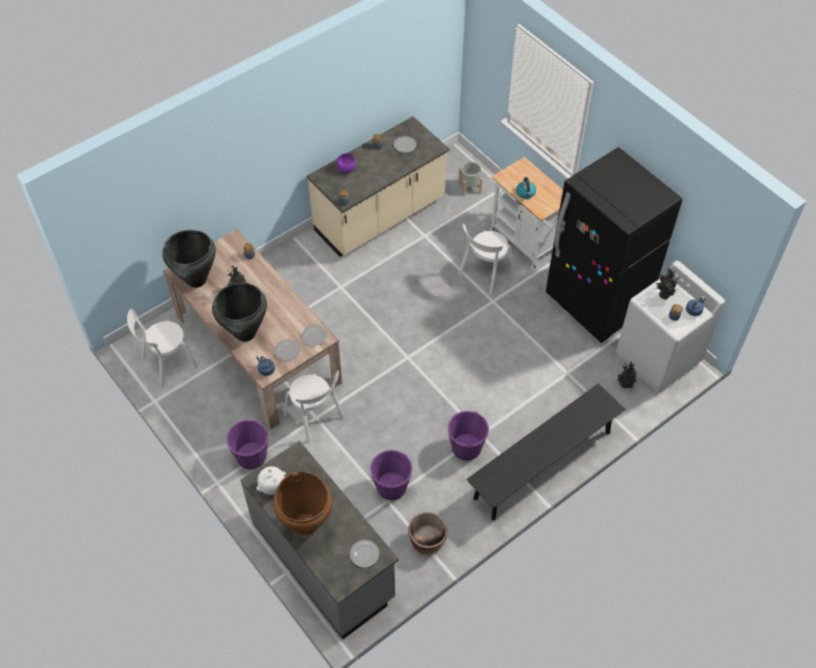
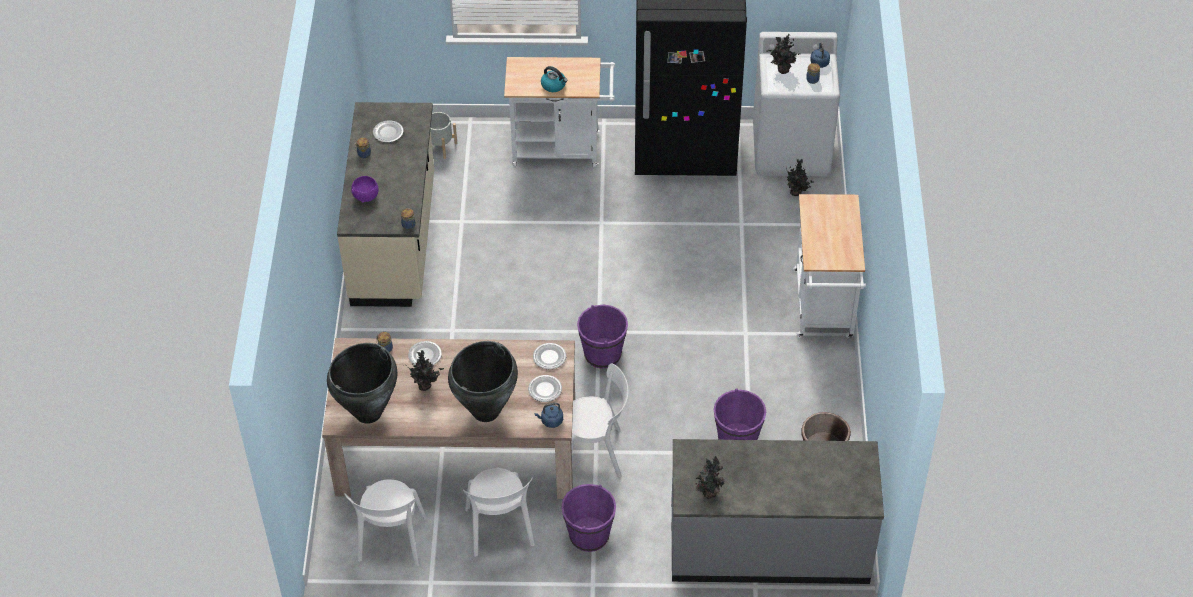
camera: 50 degrees left, 5 degrees down
(273, 487) = (708, 492): white vase -> potted plant
(306, 524) = (775, 489): brown vase -> none
(365, 554) = (850, 463): plate -> plate (425, 355)
(466, 447) = (749, 353): purple bucket -> purple bucket (602, 354)
(484, 273) = (561, 207): white chair -> white chair (500, 530)
(543, 464) = (823, 309): black bench -> white cart

